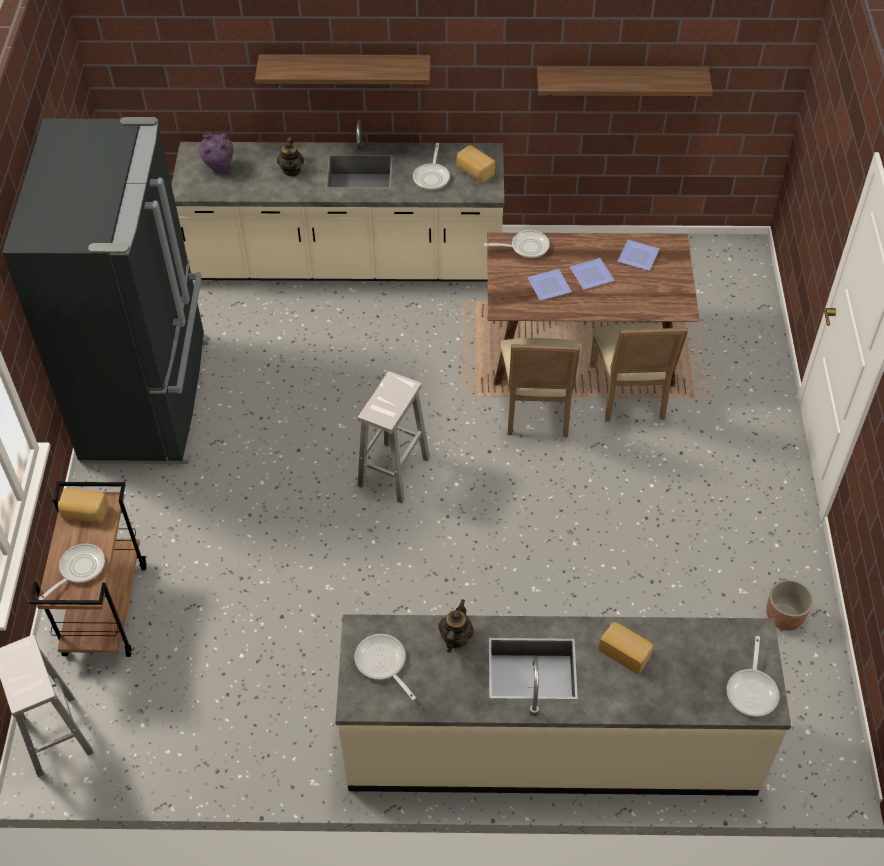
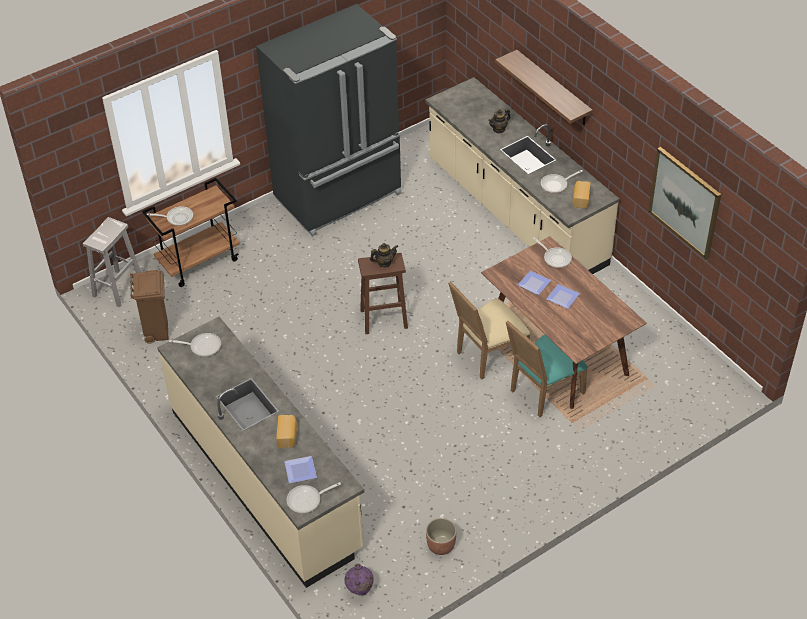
camera: 55 degrees right, 5 degrees down
(85, 513) = (210, 200): bread -> none
(185, 730) = (157, 332): none -> brown trash can
(220, 170) = (468, 103): purple vase -> purple vase (360, 592)
(383, 663) = (202, 346): frying pan -> frying pan turned 75 degrees clockwise
(394, 471) = (384, 318): white stool -> brown stool
(455, 638) = (240, 365): teapot -> teapot (384, 263)
(621, 80) = (684, 202): shelf -> picture
(631, 396) = (542, 392): beige chair -> turquoise chair
(636, 257) = (600, 309): plate -> plate (299, 470)

